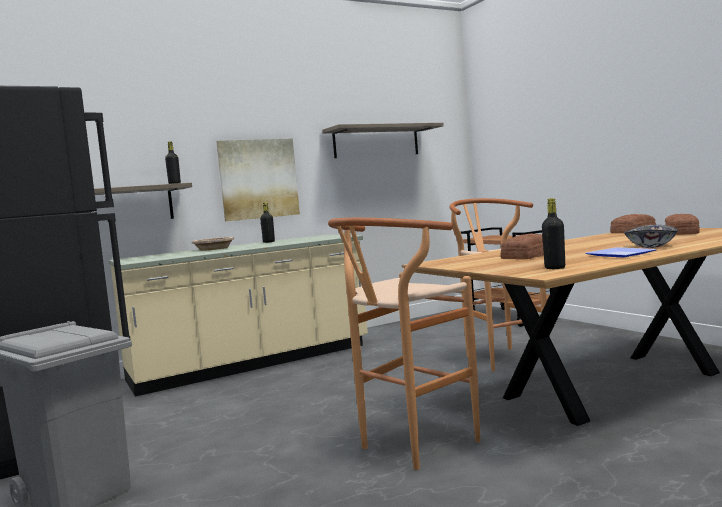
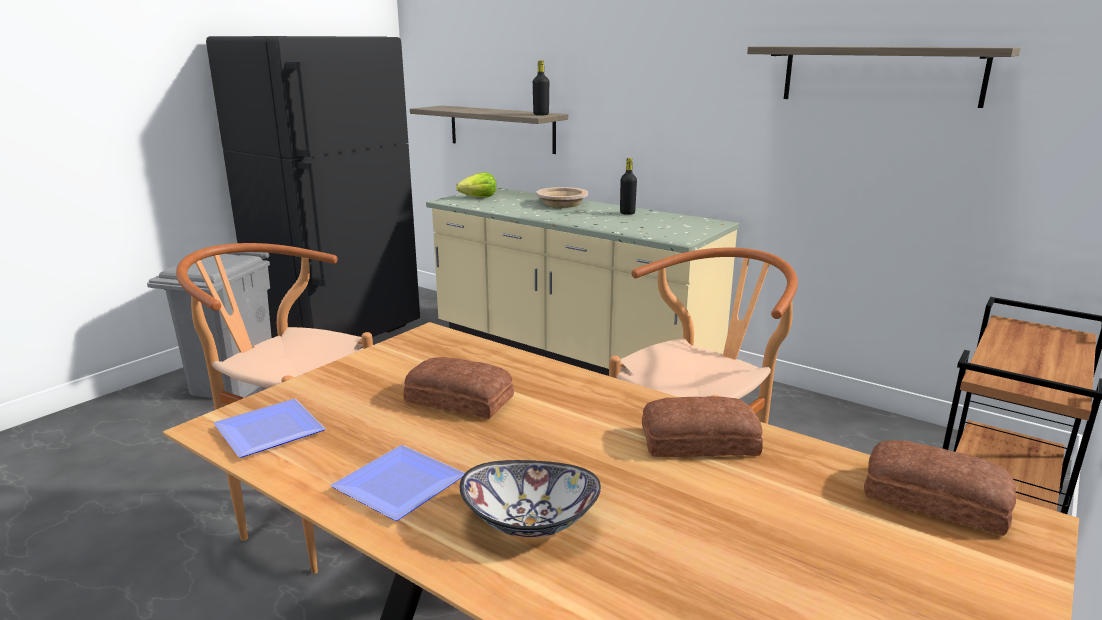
camera: 65 degrees right, 15 degrees up
(145, 258) = (479, 198): none -> lettuce
(258, 179) = (657, 118): picture -> none
(555, 268) = (274, 431): black bottle -> plate
(680, 232) = (876, 578): bread -> bread (697, 440)

